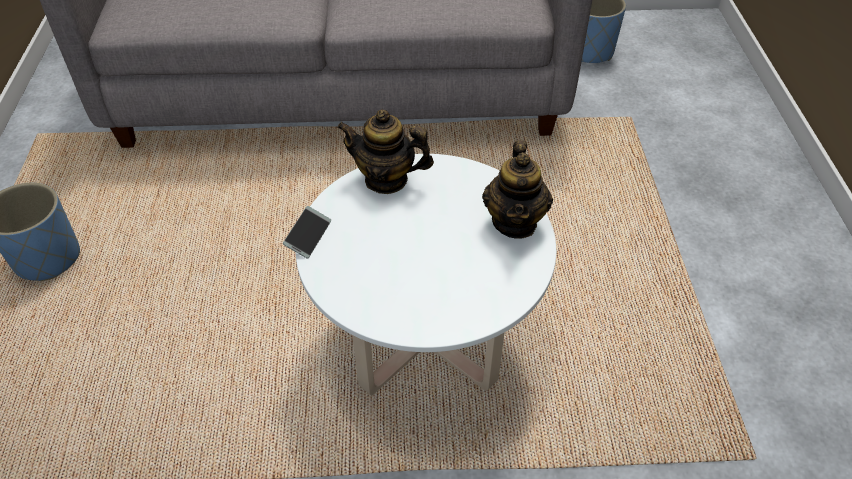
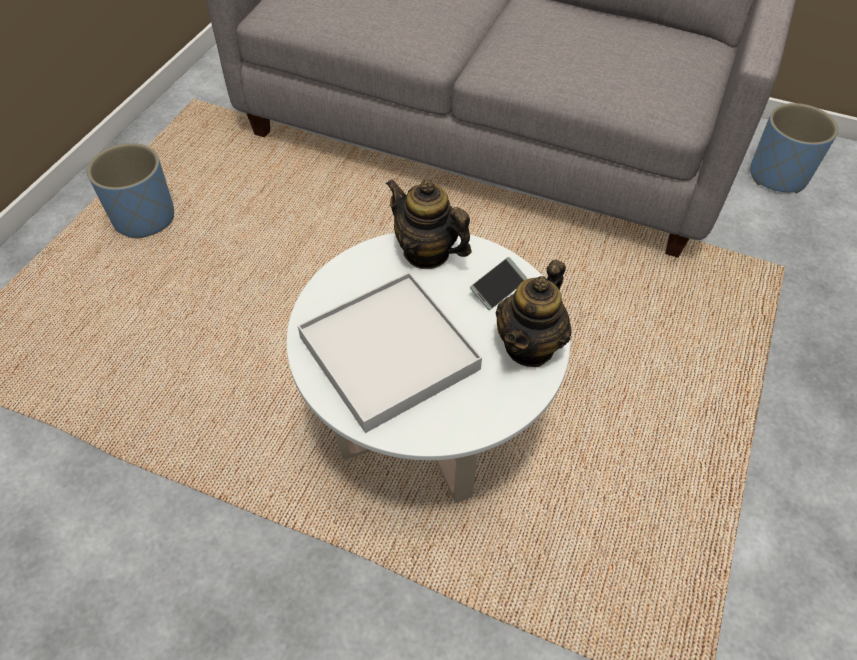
camera: 25 degrees right, 5 degrees up
(308, 236) = (319, 284): phone -> phone (498, 287)
(404, 269) = (388, 353): none -> white tray

